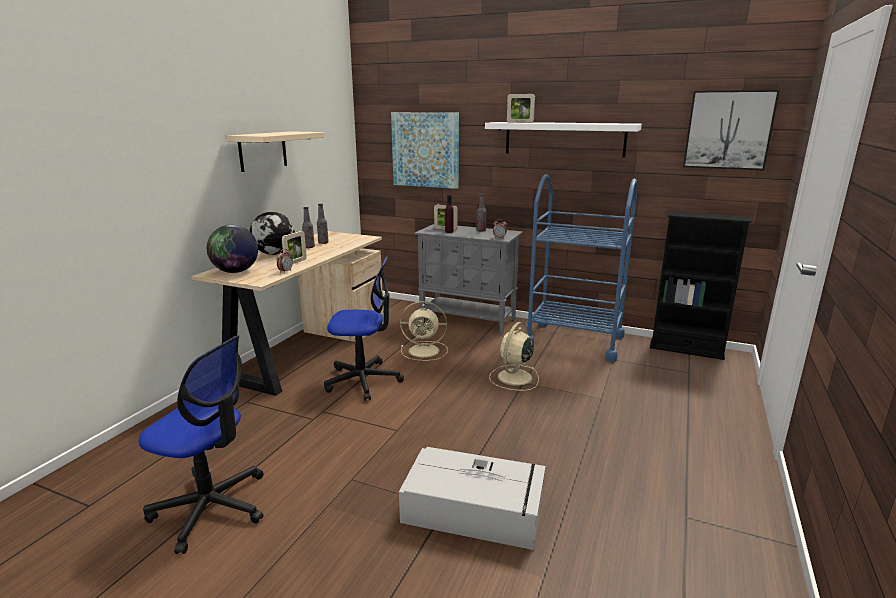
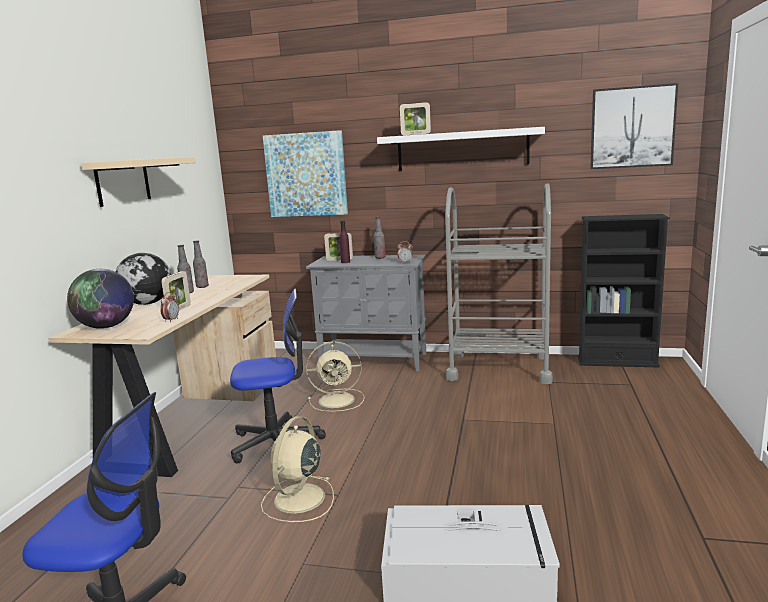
camera: 10 degrees left, 5 degrees down
(514, 378) = (451, 416): beige fan -> beige fan (298, 500)
(574, 341) = (499, 368): blue cart -> grey cart

